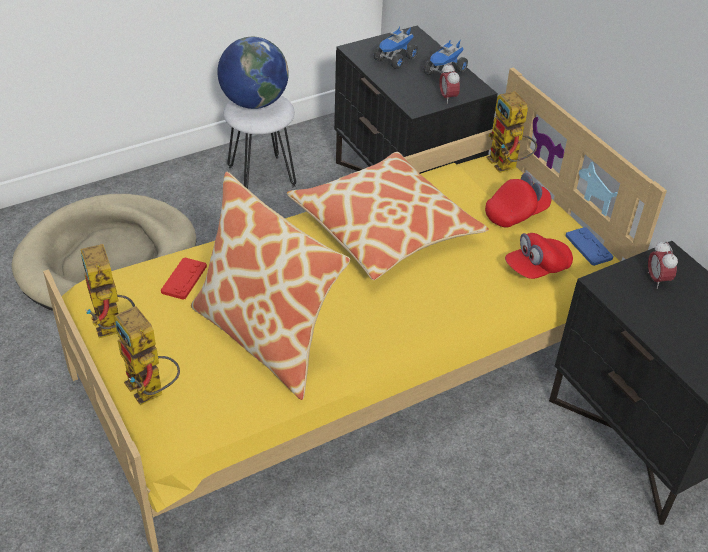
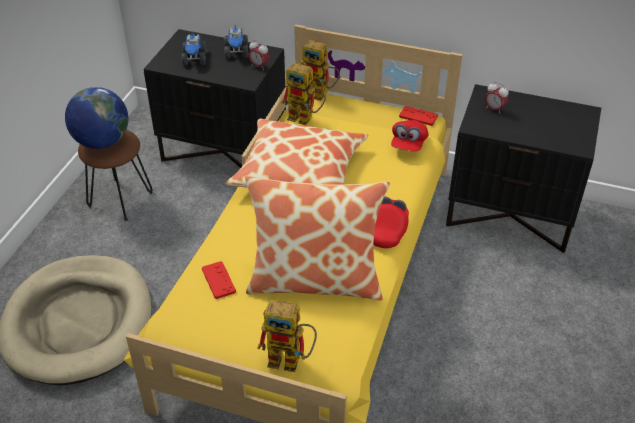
camera: 40 degrees left, 0 degrees up
(113, 329) = (214, 341): toy robot -> toy robot (306, 118)
(260, 177) = (120, 199): white stool -> brown stool
(516, 213) = (360, 119): red cap -> red cap (387, 230)
(588, 247) = (418, 116): blue game controller -> red game controller

